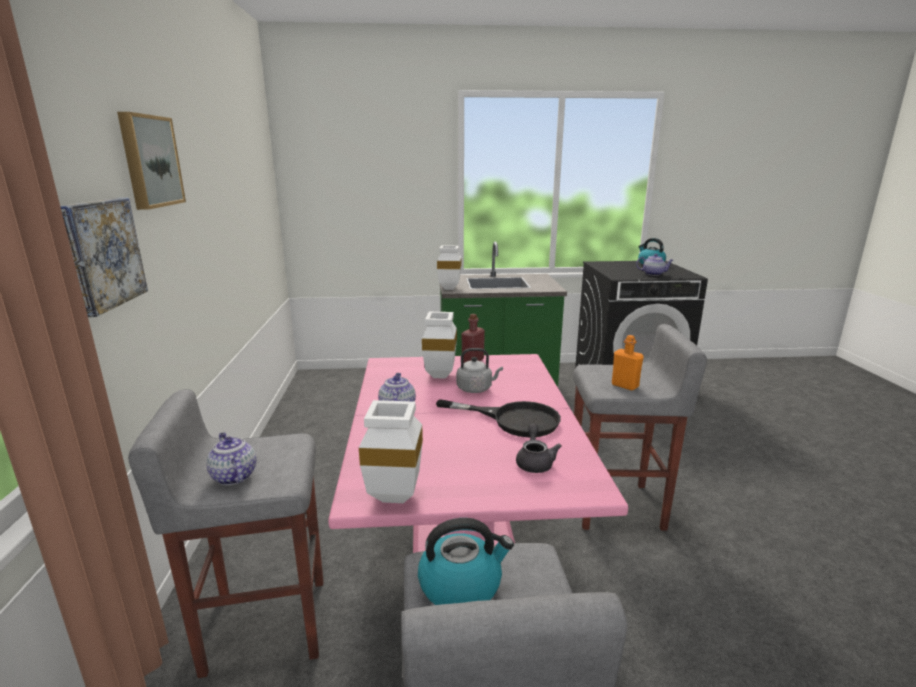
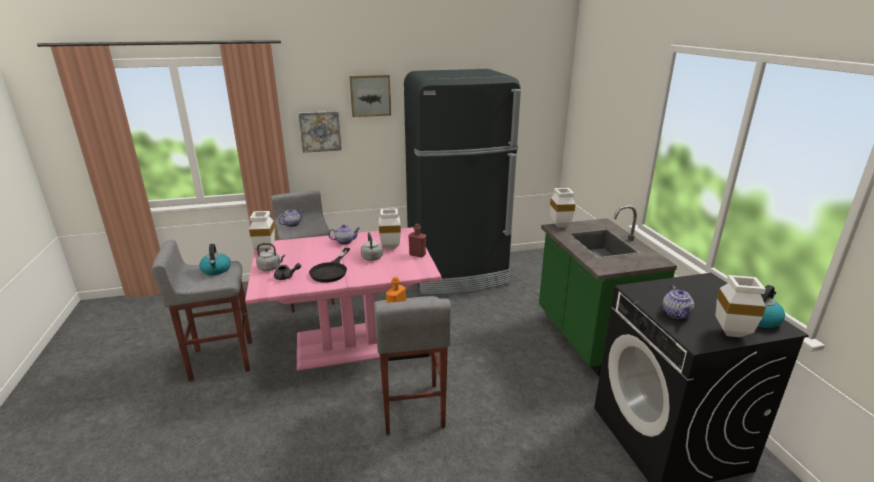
camera: 80 degrees right, 5 degrees up
(314, 439) = (458, 274): none -> black fridge
(490, 483) = (270, 268): none -> grey kettle
(674, 269) = (729, 334): none -> white vase

